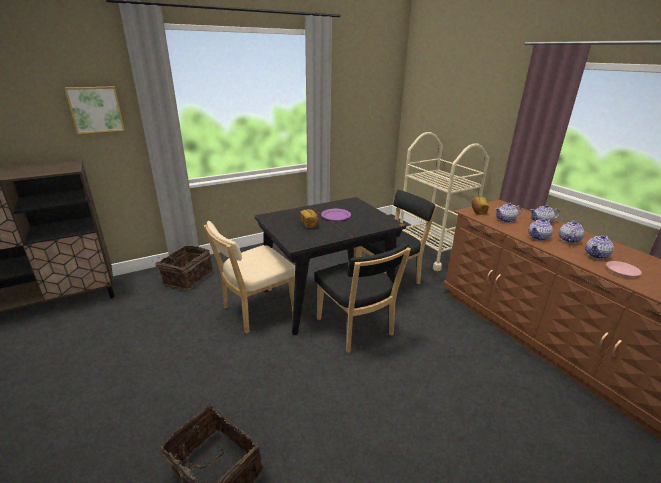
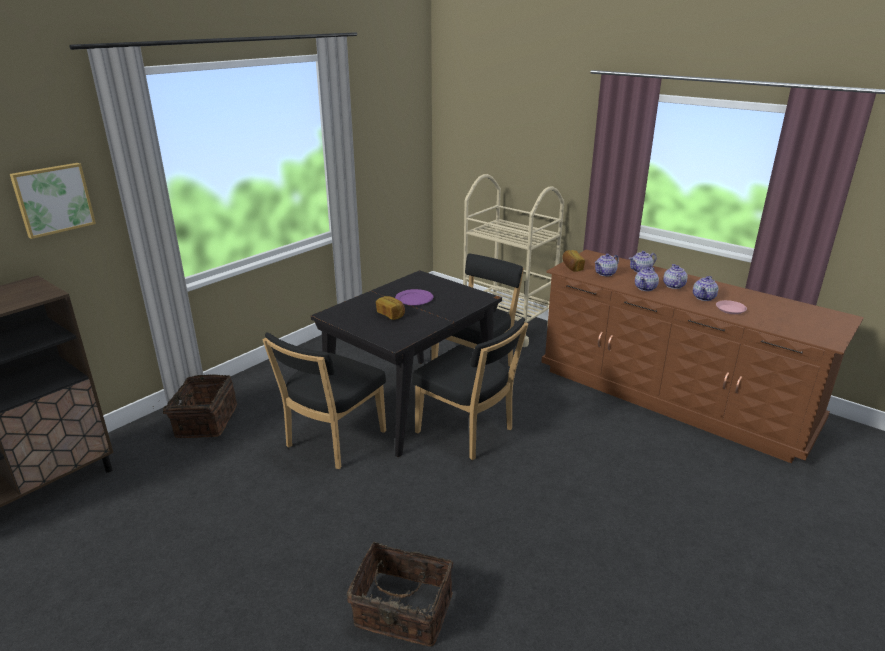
camera: 20 degrees left, 0 degrees up
(256, 311) = (332, 441): beige chair -> black chair

